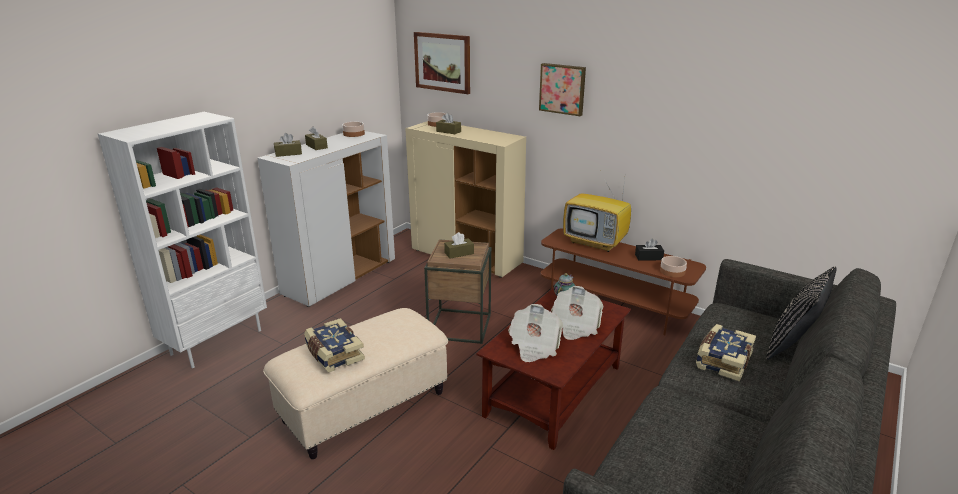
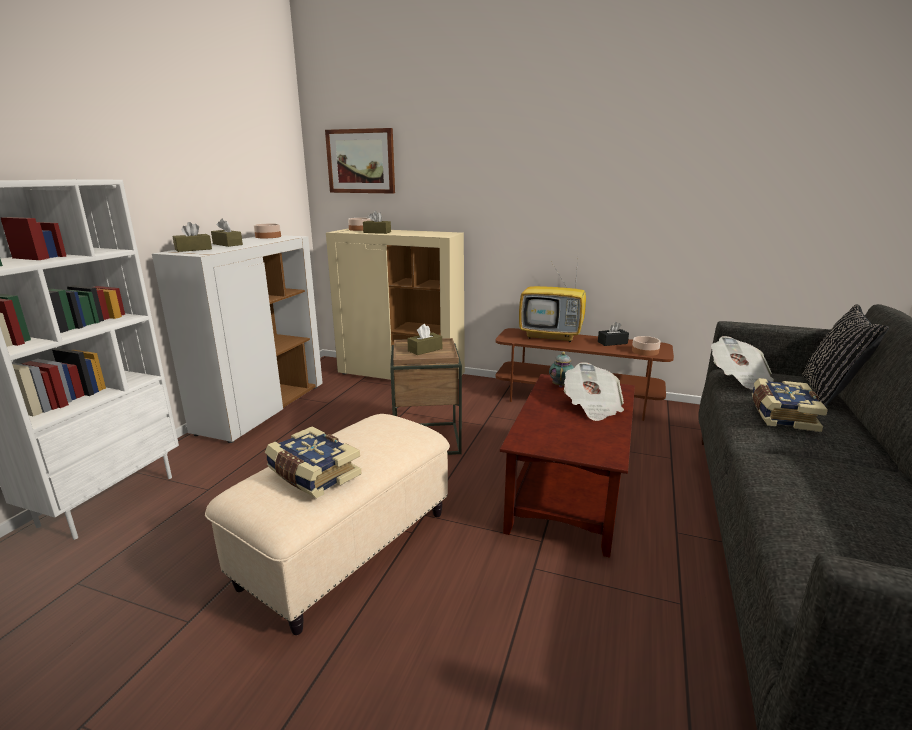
camera: 15 degrees left, 5 degrees down
(534, 346) = (563, 432): newspaper -> newspaper (738, 378)
(563, 89) = (503, 175): picture -> none

